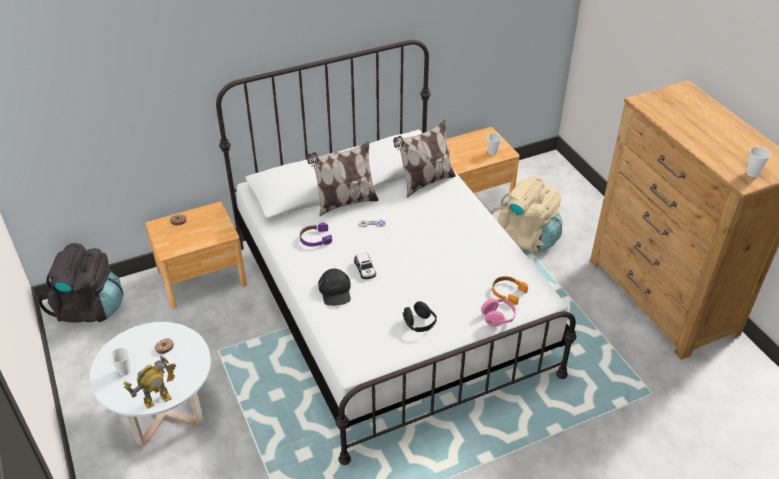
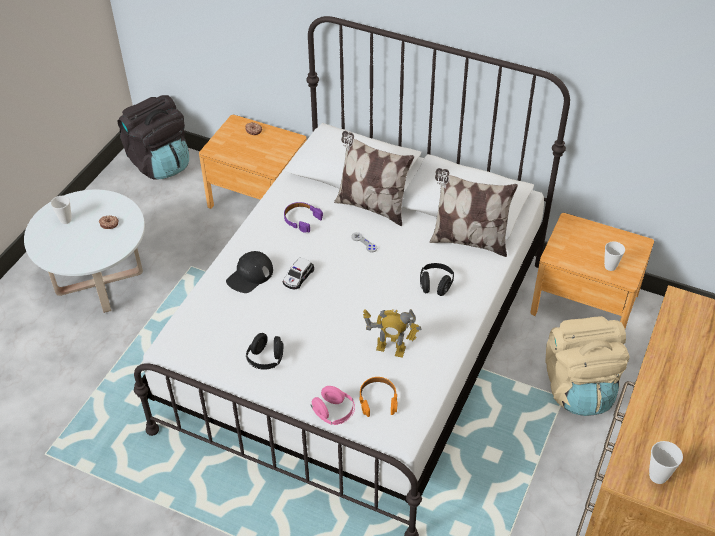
camera: 50 degrees right, 5 degrees up
(157, 400) = (54, 258): toy robot -> toy robot (391, 349)
(444, 215) = (435, 285): none -> black headphones

